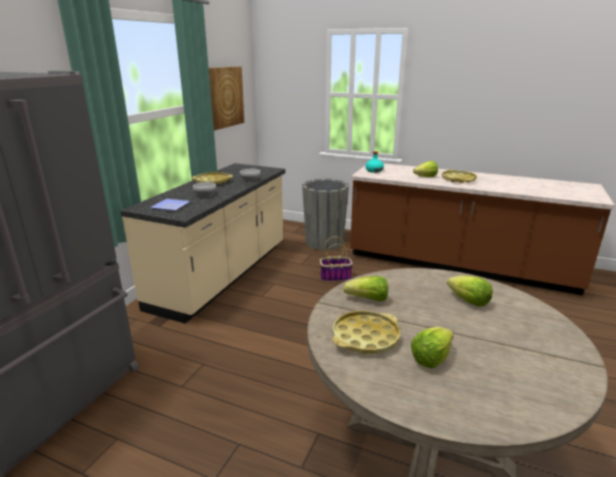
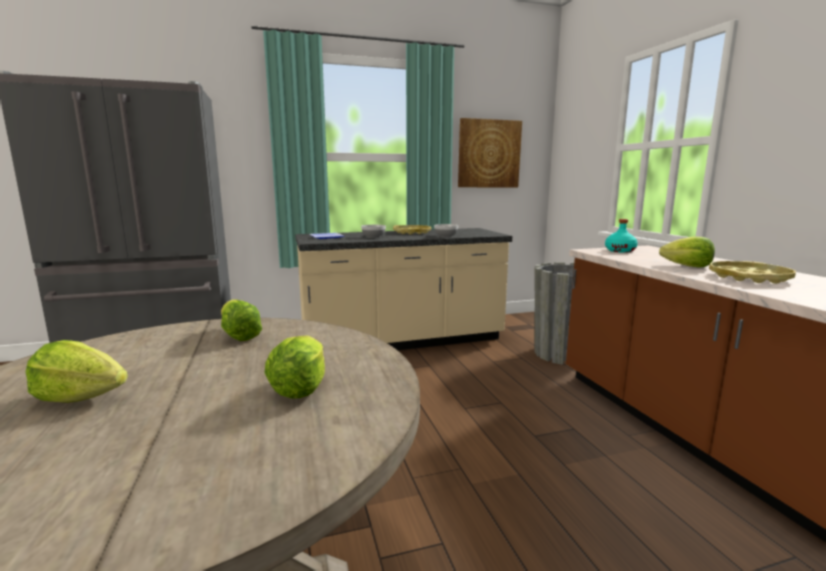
camera: 50 degrees right, 10 degrees down
(335, 277) = (504, 388): basket -> none
(365, 337) = (129, 353): yellow tray -> none

